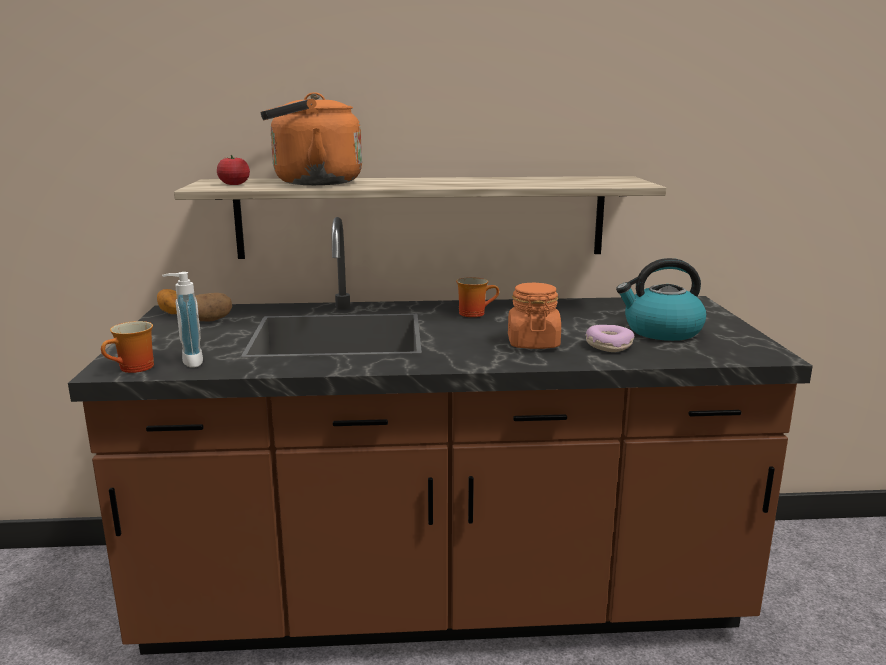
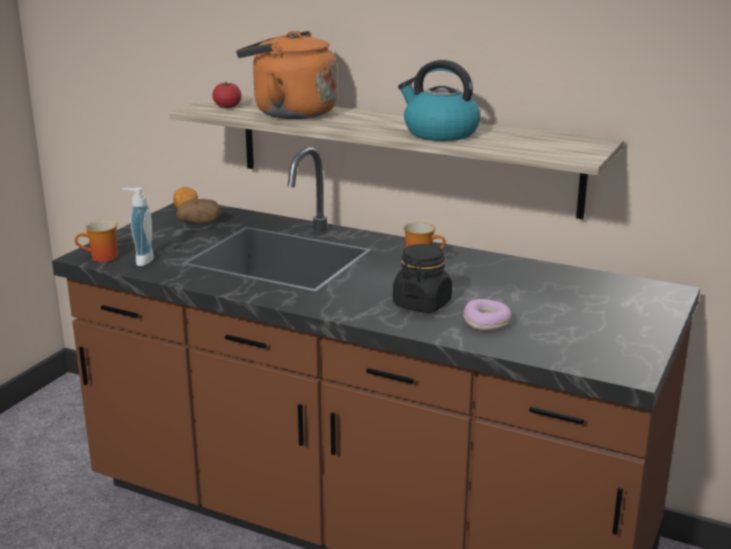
camera: 30 degrees right, 5 degrees up
(533, 343) = (422, 303): orange jar -> black jar
(661, 331) = (567, 319): kettle -> kettle (439, 133)

